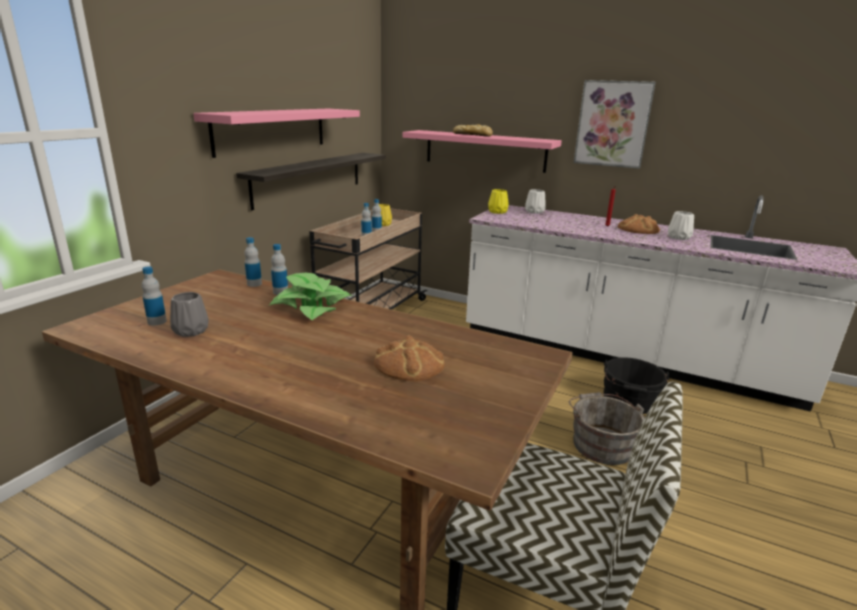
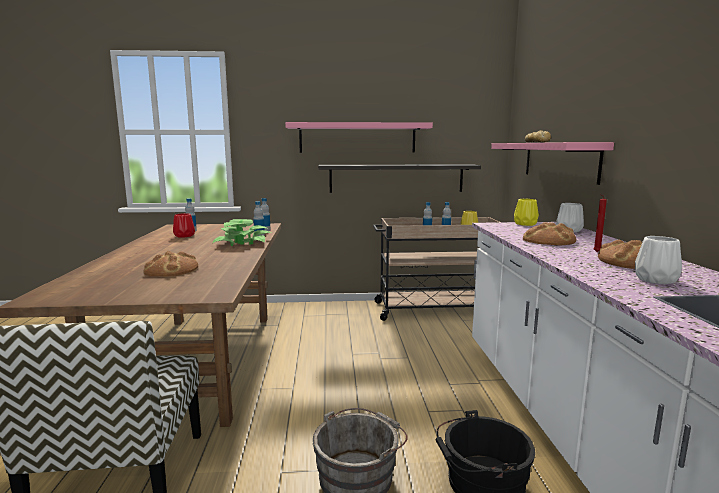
camera: 60 degrees right, 10 degrees down
(190, 331) = (184, 235): grey vase -> red vase
(563, 224) = (549, 240): none -> bread
(613, 124) = (662, 114): picture -> none

